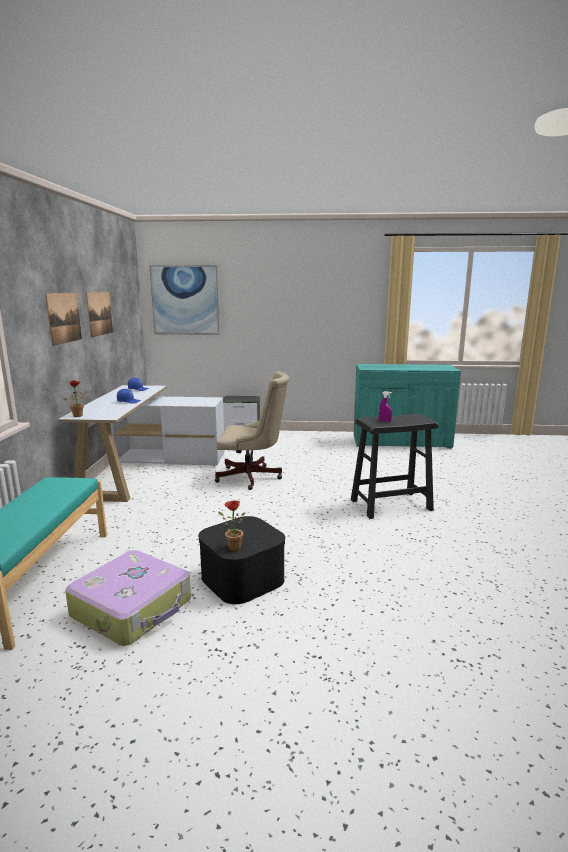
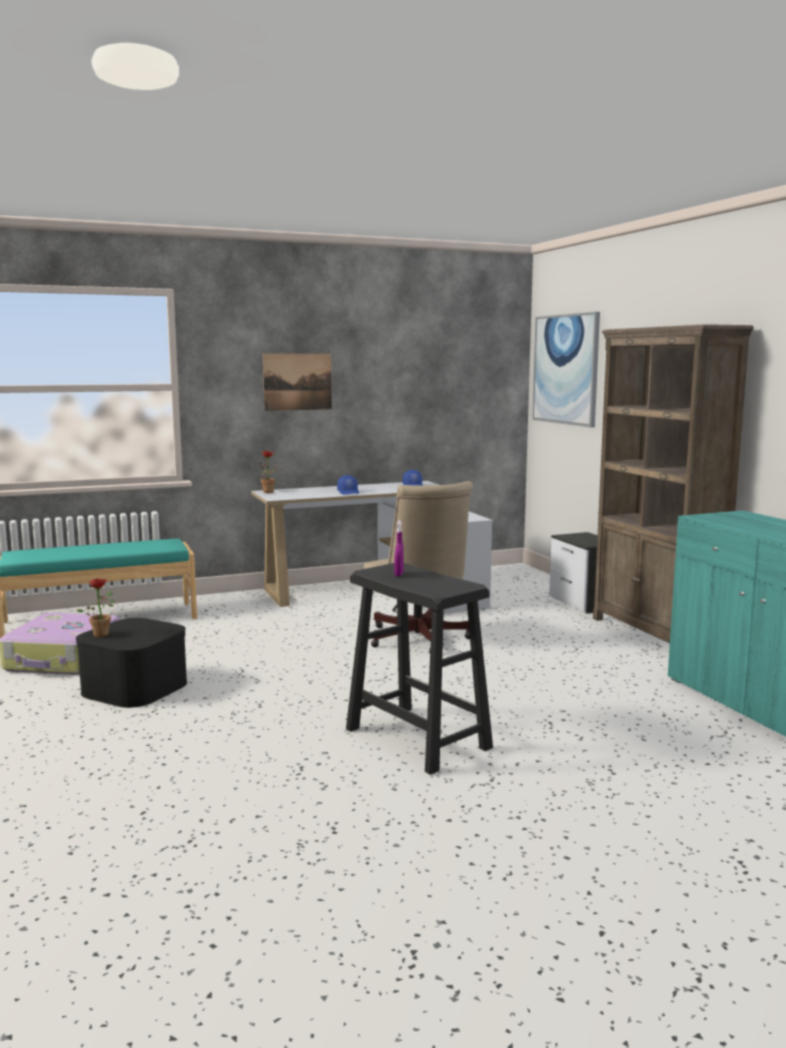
camera: 65 degrees right, 5 degrees down
(99, 313) = (387, 381): picture -> none
(302, 435) = (655, 635): none -> brown bookcase

